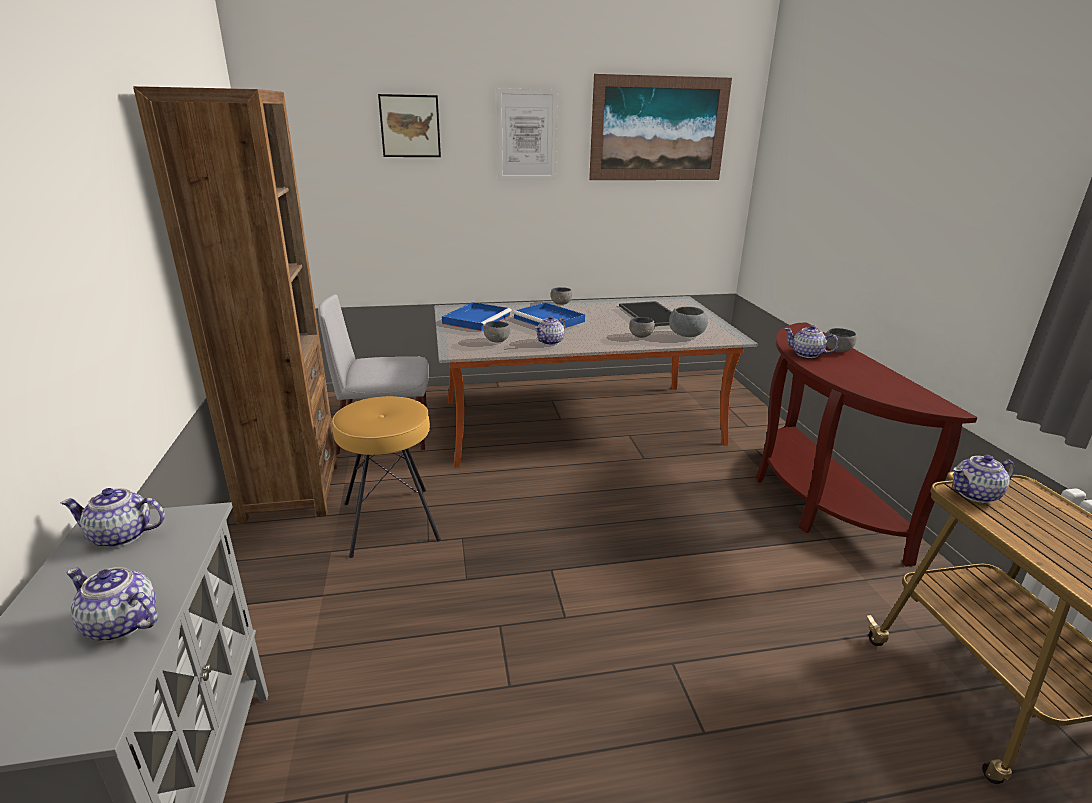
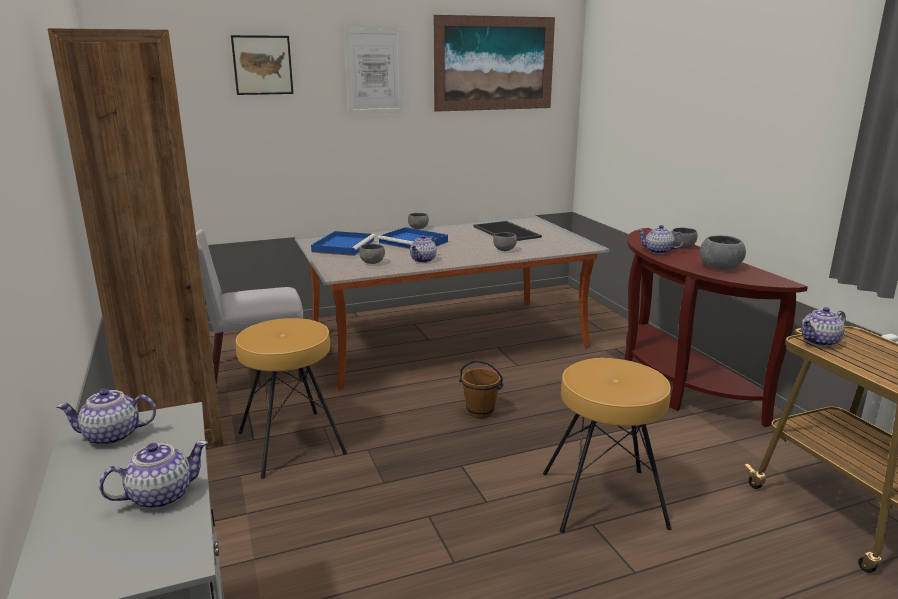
camera: 10 degrees left, 5 degrees down
(121, 624) = (160, 496): teapot -> teapot turned 135 degrees clockwise
(590, 508) = (480, 411): none -> brown bucket
(686, 335) = (545, 246): grey bowl -> grey bowl (720, 267)
(693, 634) = (603, 500): none -> brown stool

